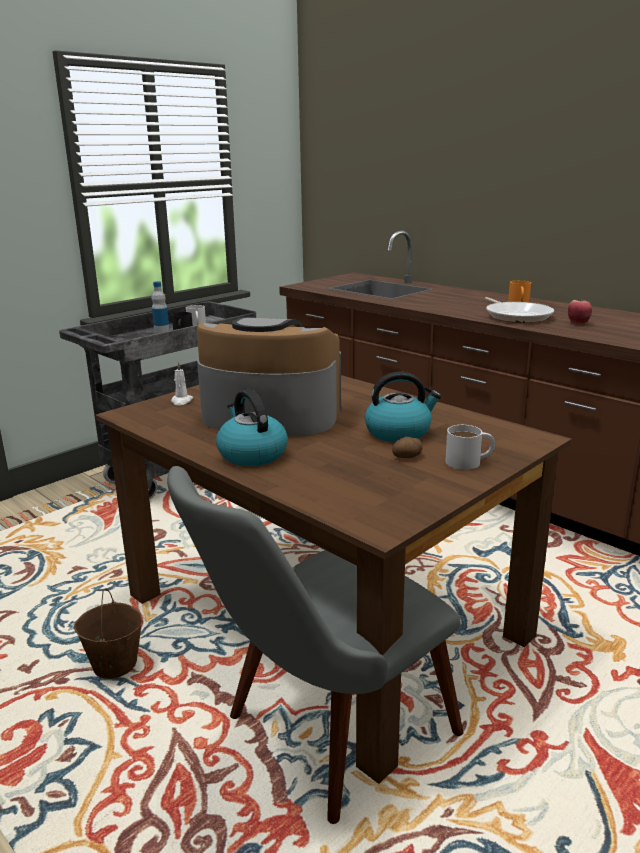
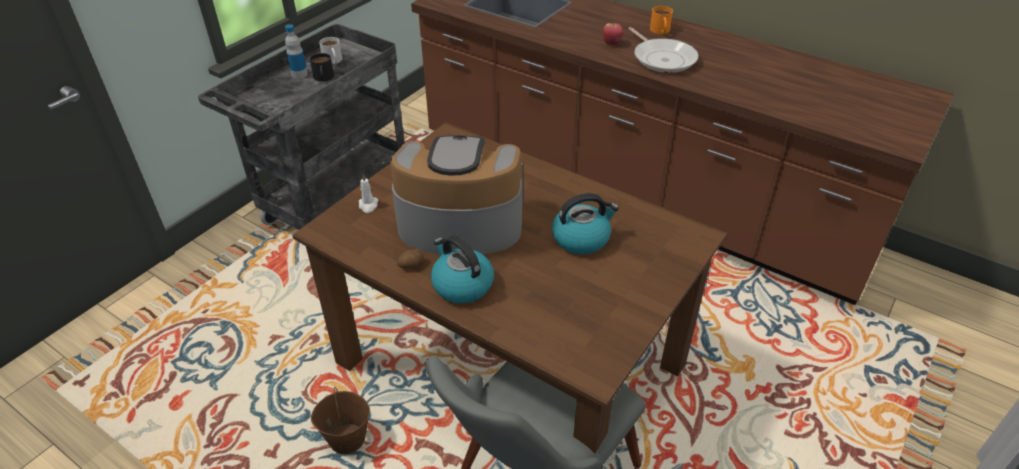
camera: 10 degrees left, 20 degrees up
(407, 457) = (596, 275): potato -> potato (411, 265)
(469, 461) = (649, 276): white mug -> none
(578, 323) = (720, 70): apple -> apple (612, 43)

